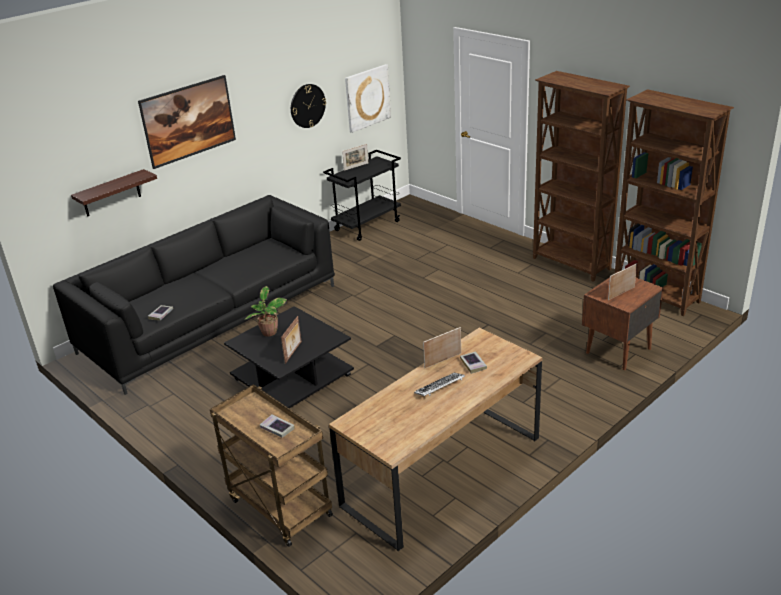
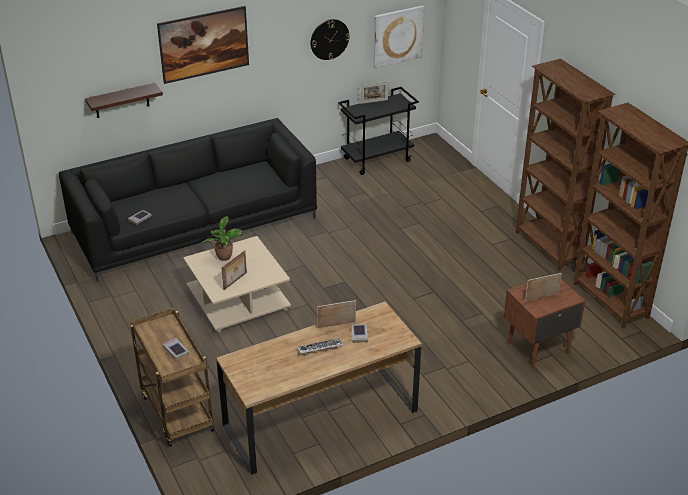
camera: 15 degrees right, 5 degrees up
(292, 376) = (238, 299): black coffee table -> beige coffee table

